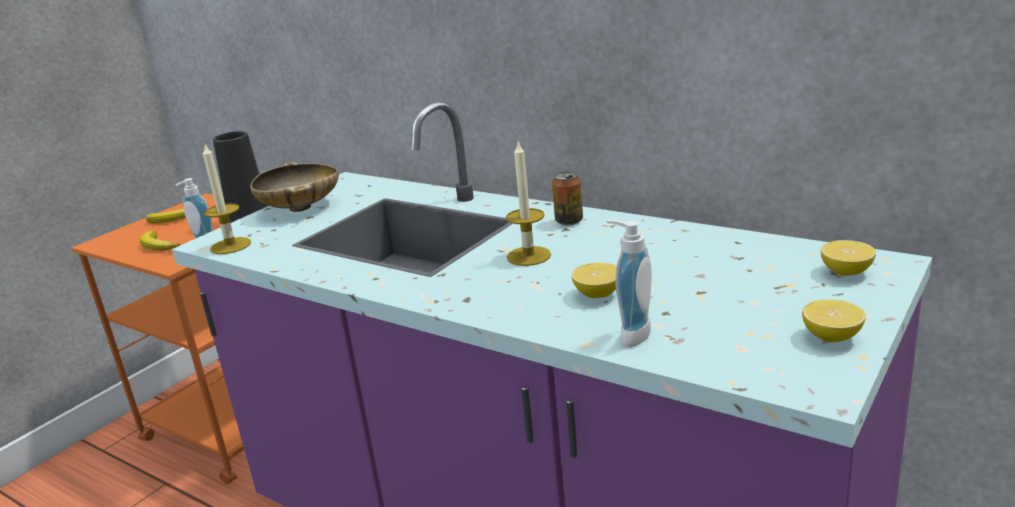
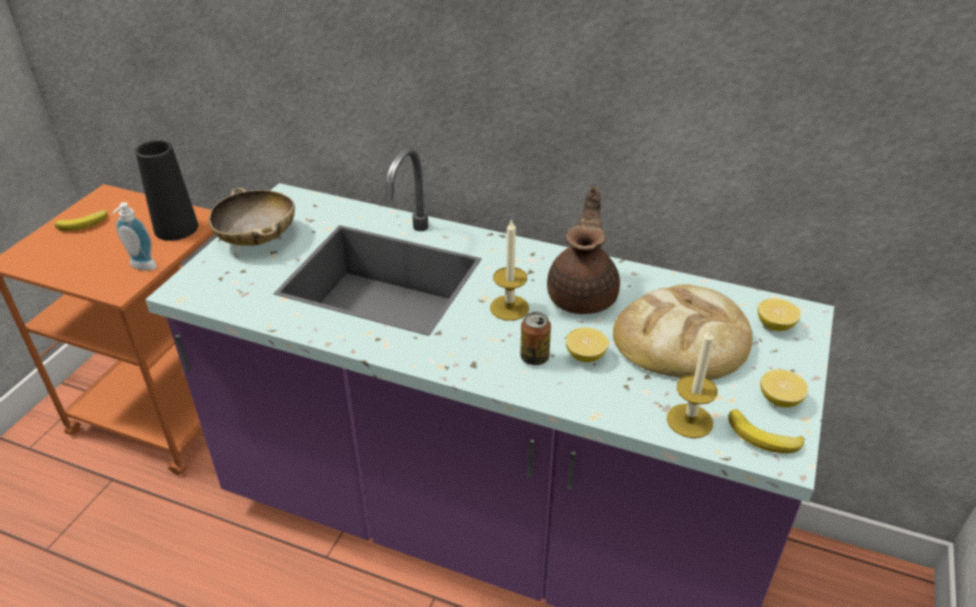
camera: 15 degrees left, 15 degrees up
(158, 246) = (87, 264): banana -> banana (763, 438)
(230, 246) = (208, 295): candle -> candle (689, 421)
(569, 221) = (530, 261): can -> can (534, 357)
(617, 247) = (583, 295): none -> brown teapot
(630, 334) = (626, 403): soap dispenser -> none
(722, 282) = (682, 339): none -> bread

